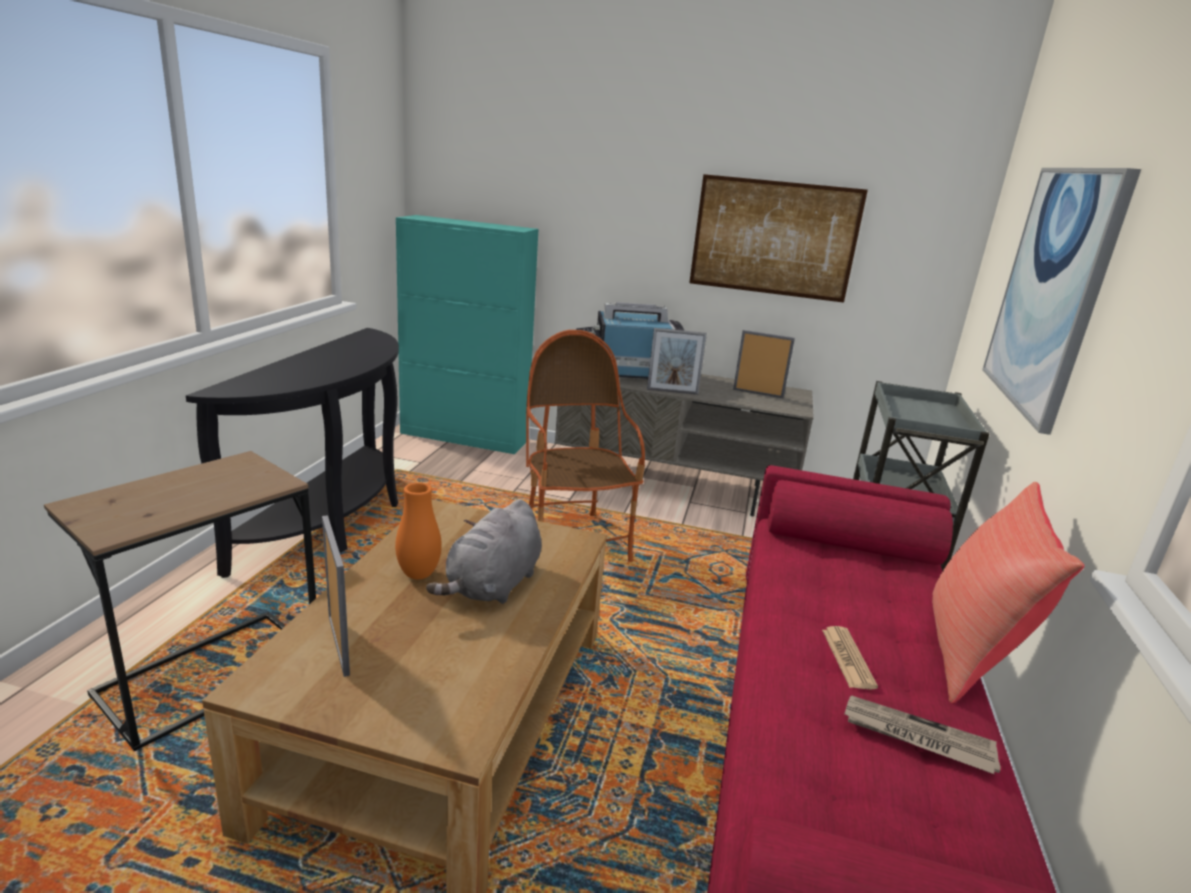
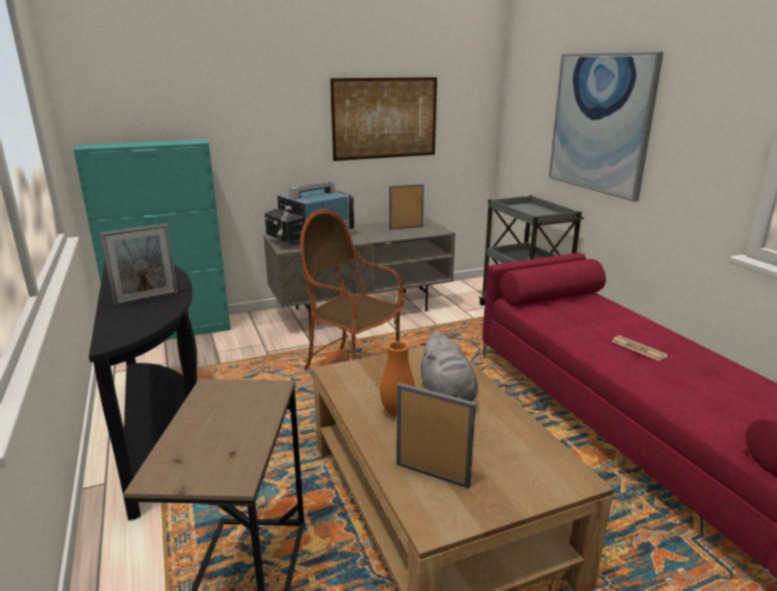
camera: 35 degrees left, 0 degrees up
(672, 391) = (361, 241): picture frame -> picture frame (146, 299)
(917, 737) = (707, 368): newspaper -> none
(971, 651) = (665, 324): red pillow -> none

